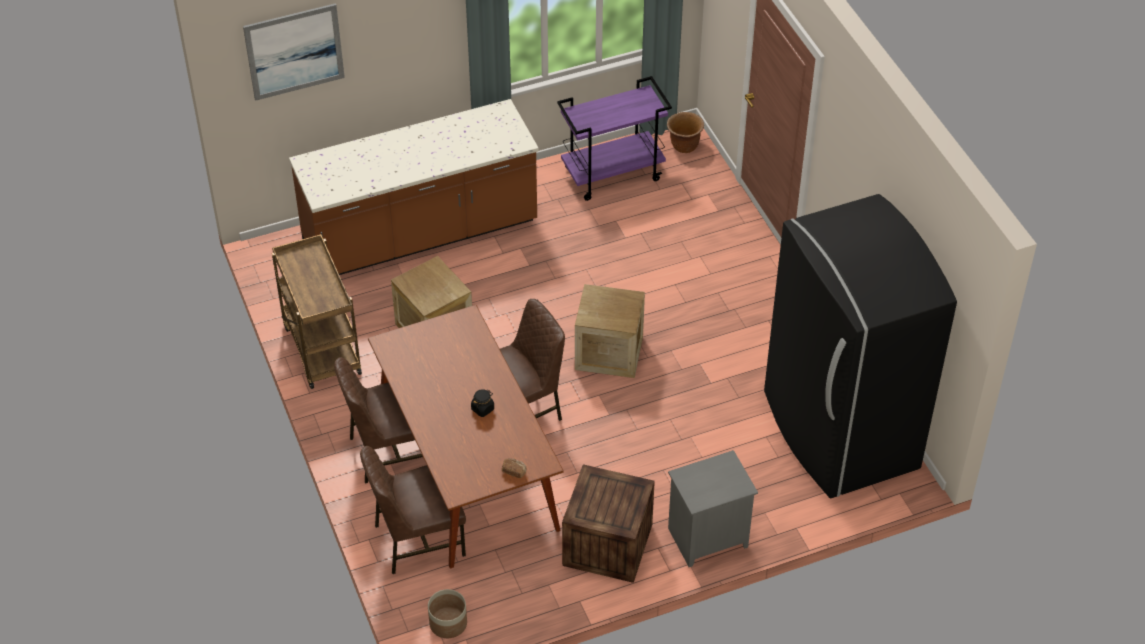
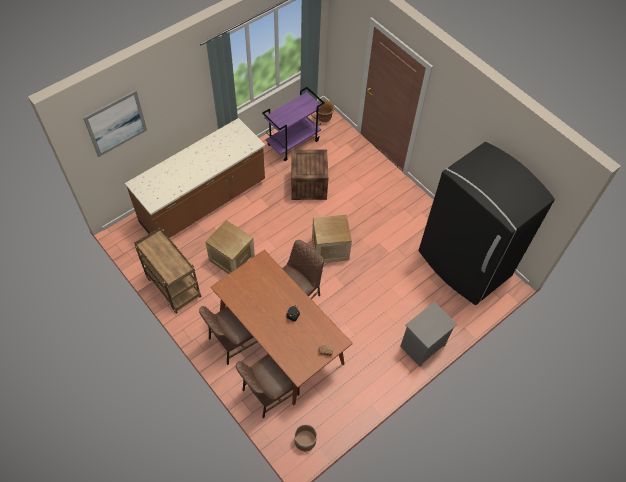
camera: 20 degrees left, 10 degrees up
(607, 545) = (372, 365): crate -> crate (308, 185)

